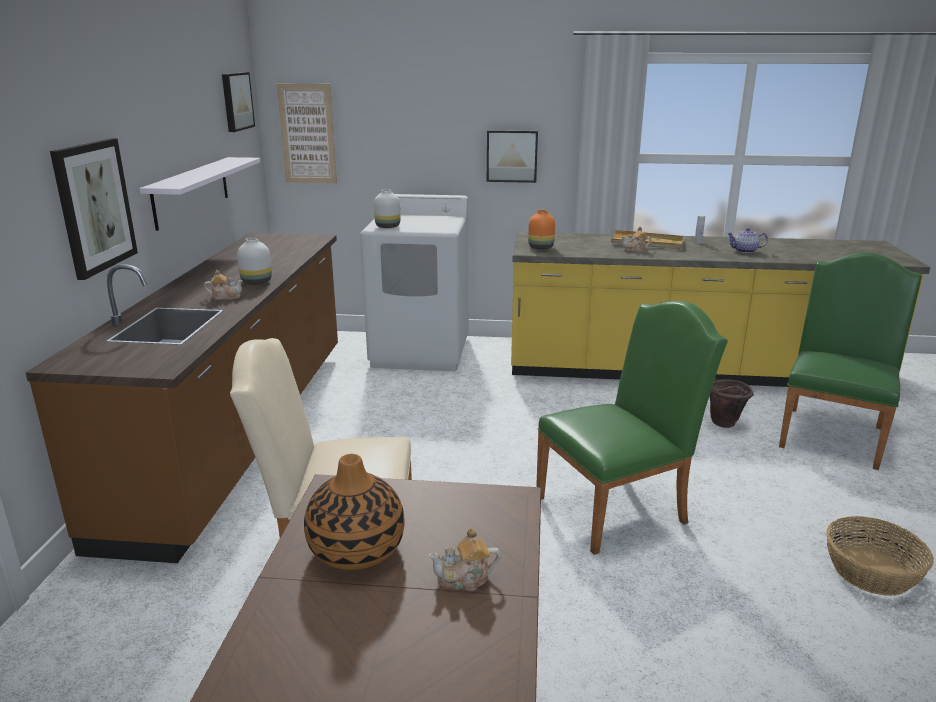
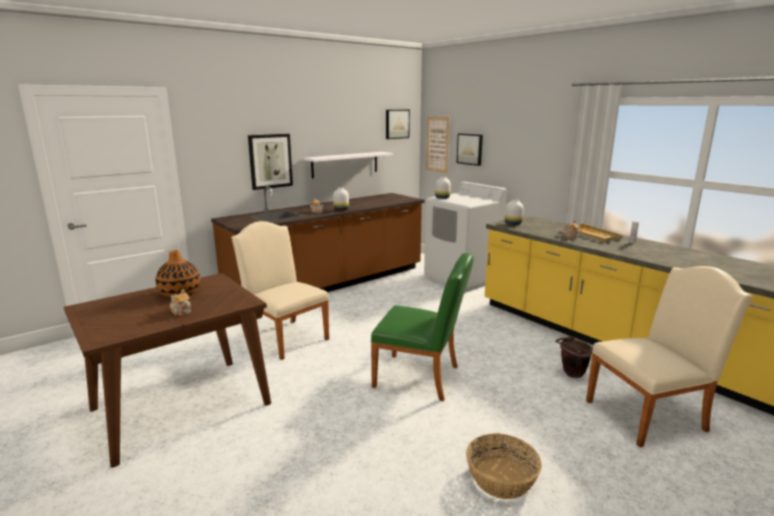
camera: 45 degrees right, 5 degrees down
(512, 156) = (536, 165): picture -> picture (470, 149)
(540, 248) = (512, 224): orange vase -> white vase
(745, 251) = (653, 253): teapot -> none
(832, 433) = (651, 414): green chair -> beige chair

